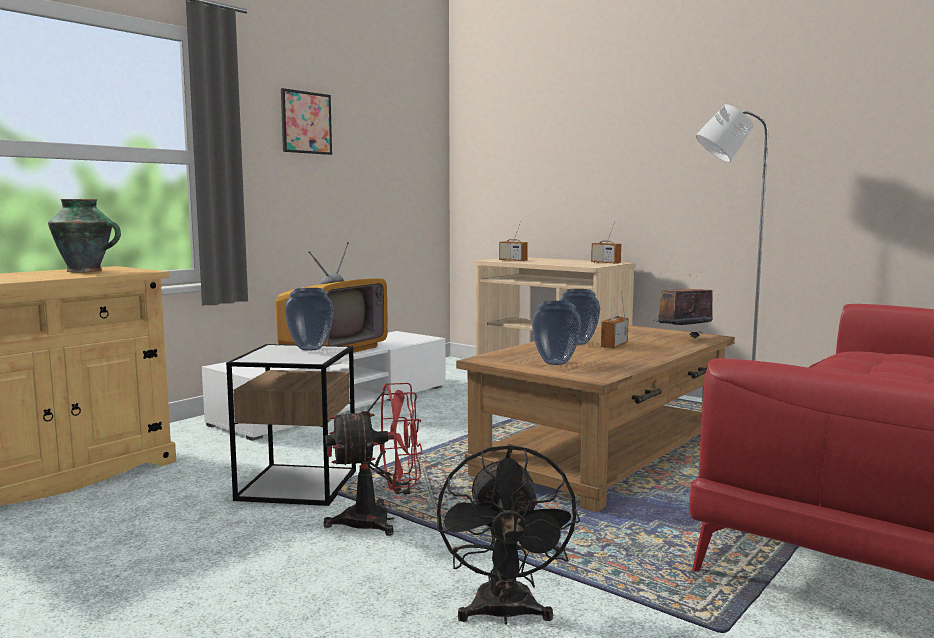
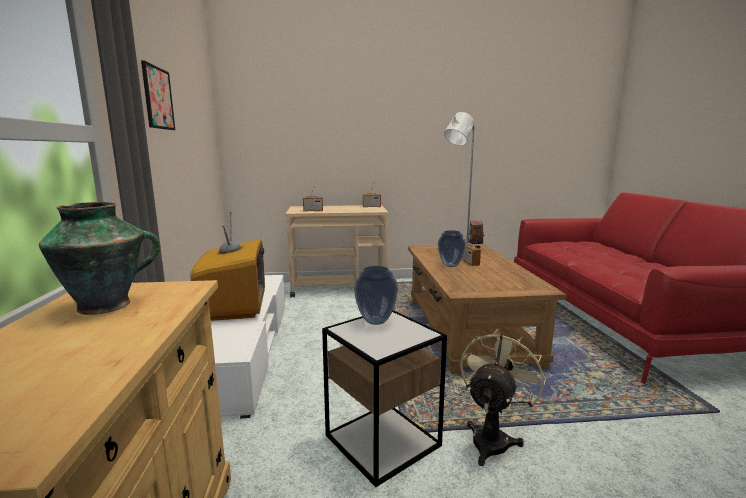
camera: 45 degrees left, 5 degrees up
(379, 521) = (493, 438): red fan -> beige fan
(504, 615) = (676, 462): black fan -> none
(556, 363) = (497, 284): vase -> none

